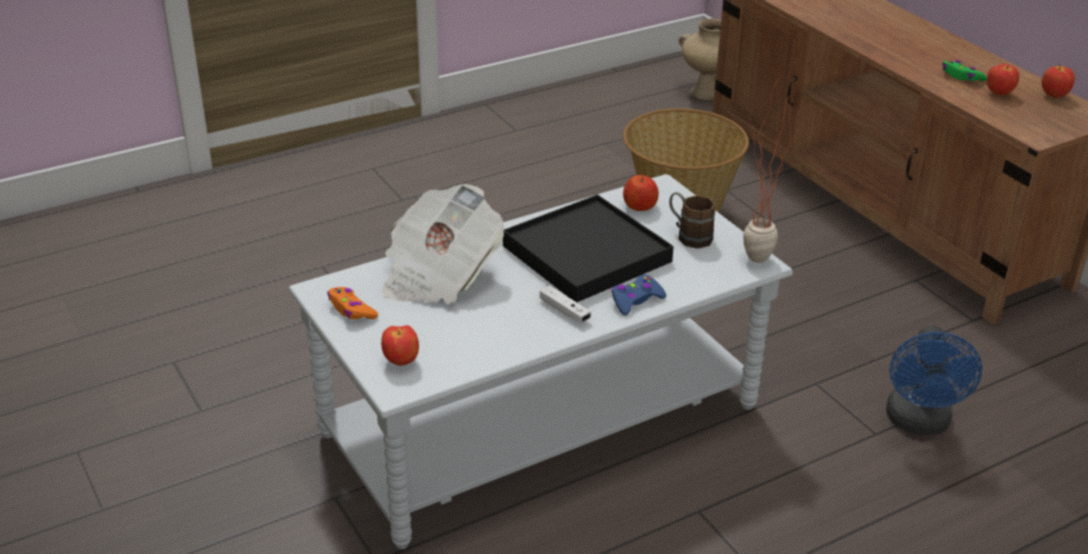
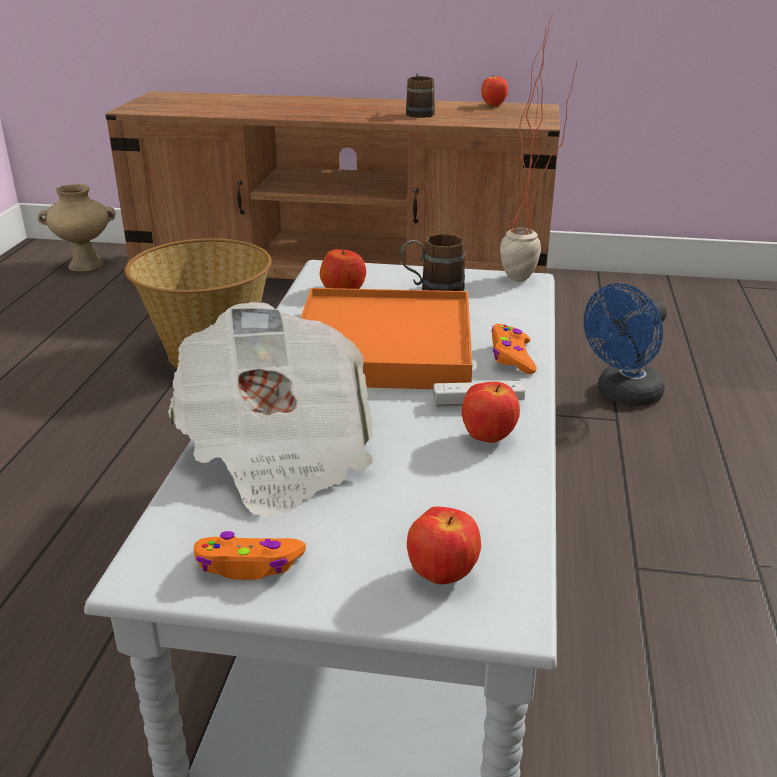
camera: 50 degrees left, 5 degrees down
(586, 254) = (383, 347): black tray -> orange tray
(636, 300) = (511, 357): blue game controller -> orange game controller
(919, 423) = (623, 395): blue fan -> blue fan turned 90 degrees clockwise
(961, 76) = (419, 113): green game controller -> brown mug
(999, 93) = (463, 113): apple -> apple (488, 438)

